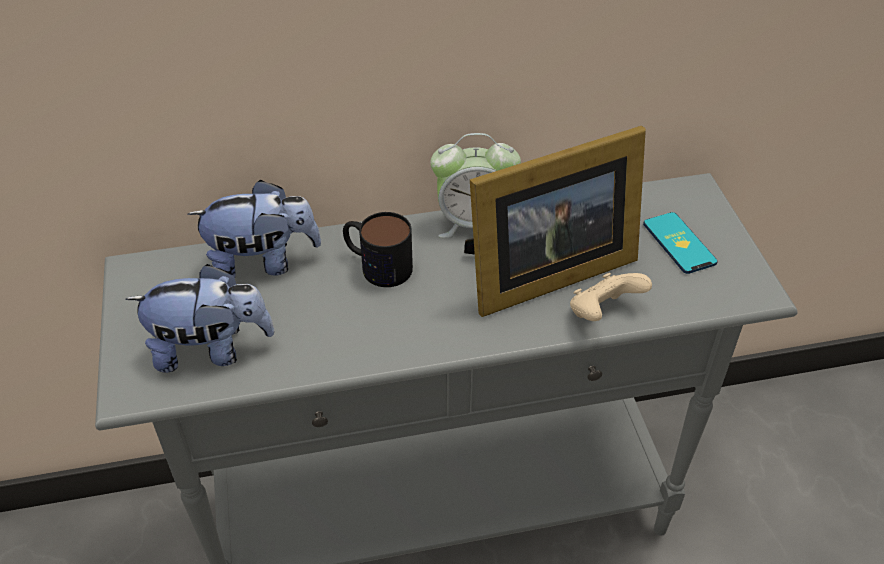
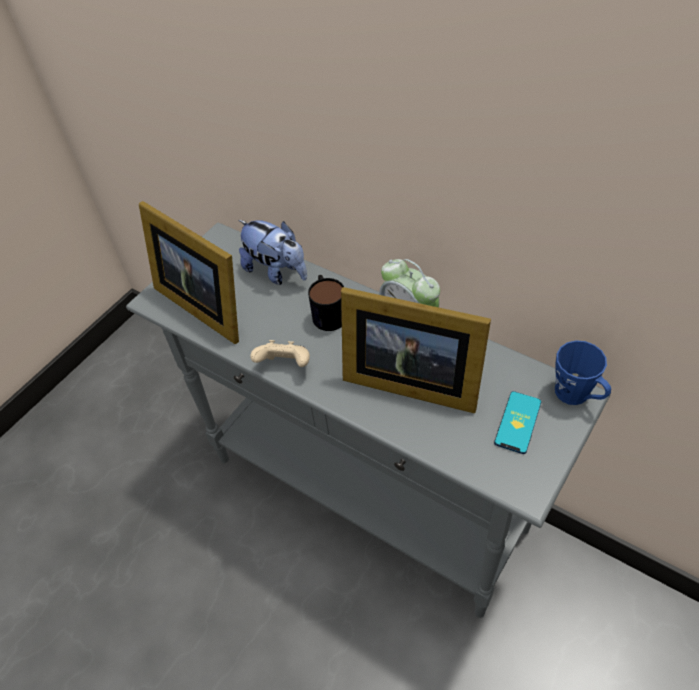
camera: 50 degrees right, 5 degrees up
(211, 349) = (204, 302): plush toy -> picture frame
(603, 313) = (411, 429): beige game controller -> beige game controller (285, 365)
(693, 191) = (577, 395): none -> blue mug

